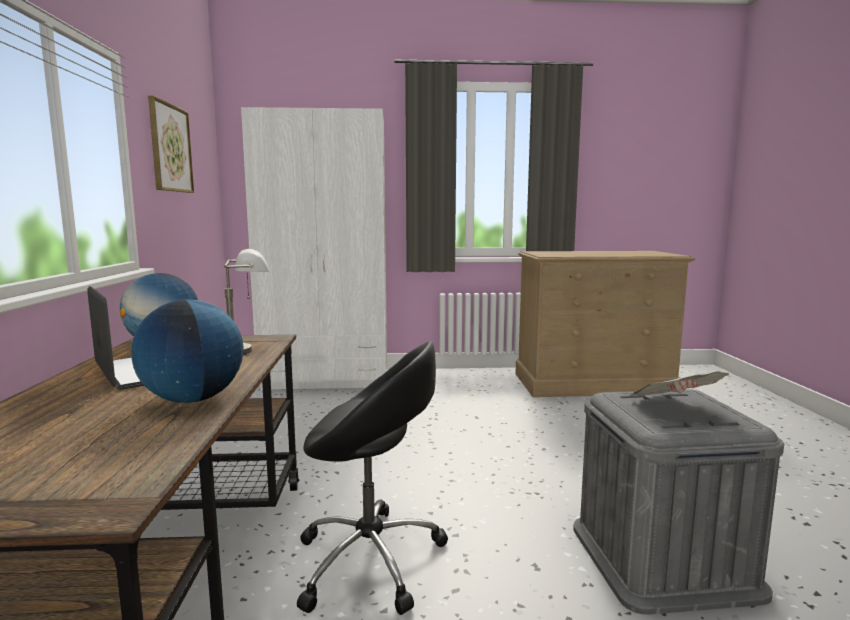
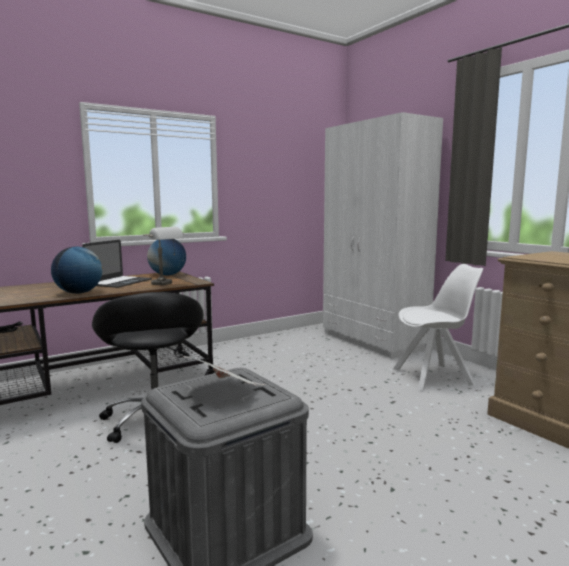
camera: 60 degrees right, 0 degrees up
(170, 148) = (269, 163): picture -> none
(446, 388) = (434, 376): none -> white chair

